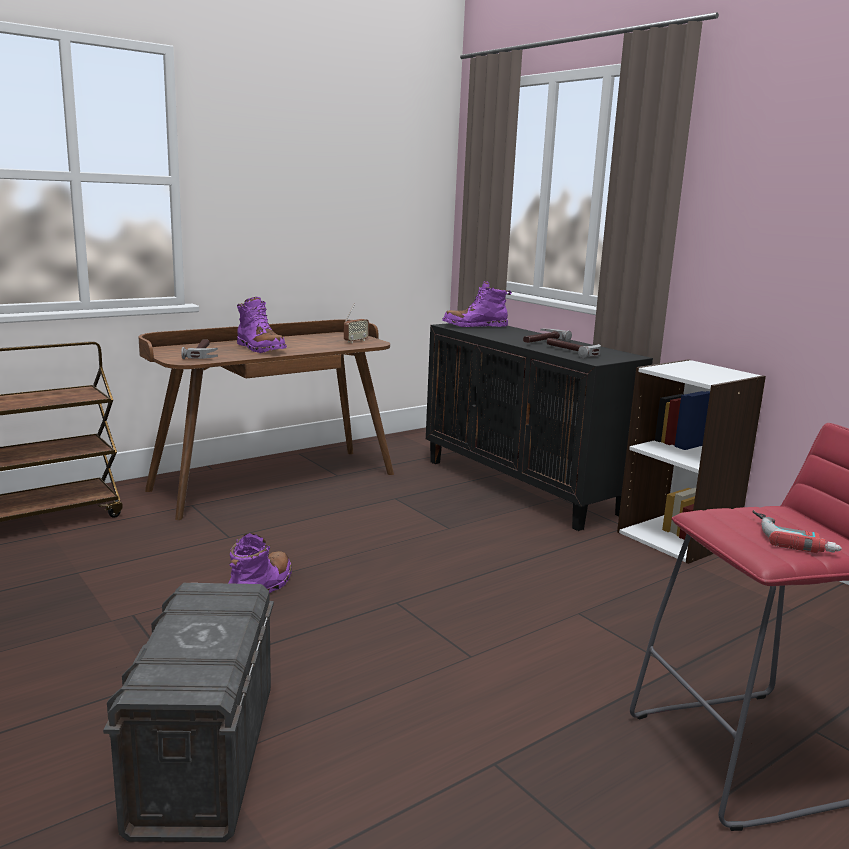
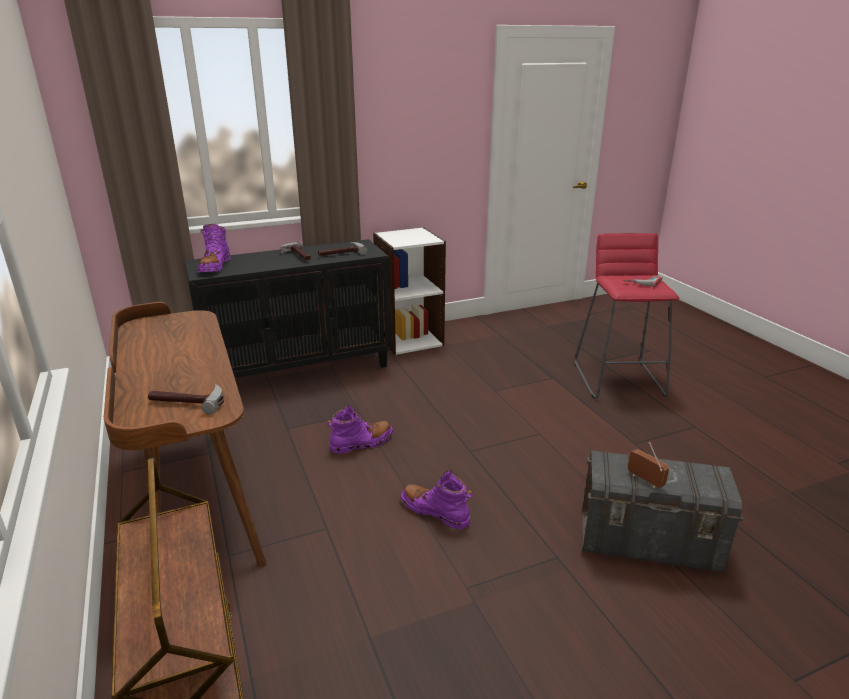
camera: 75 degrees left, 10 degrees up
(260, 348) = (182, 370): purple boot -> purple boot (361, 443)
(355, 341) = (182, 323): radio -> radio (645, 480)

